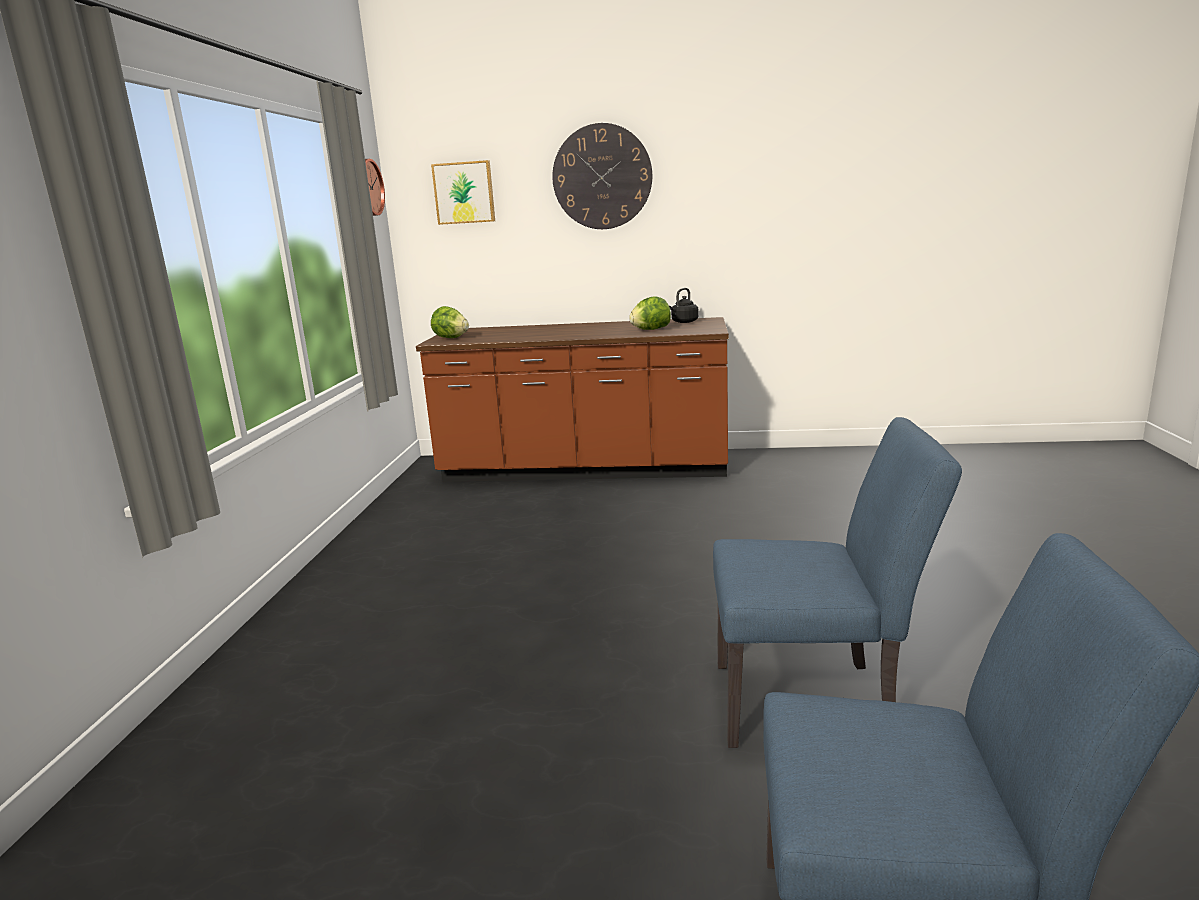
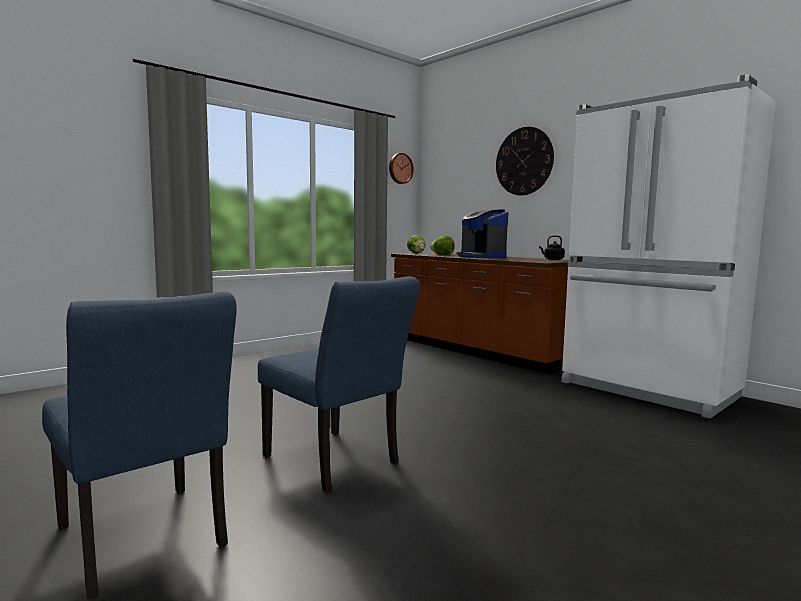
camera: 40 degrees right, 10 degrees down
(464, 193) = (452, 173): picture -> none
(584, 331) = (481, 257): none -> coffee machine
(651, 329) = (517, 259): lettuce -> lettuce (442, 254)
(839, 465) = (647, 390): none -> white fridge

